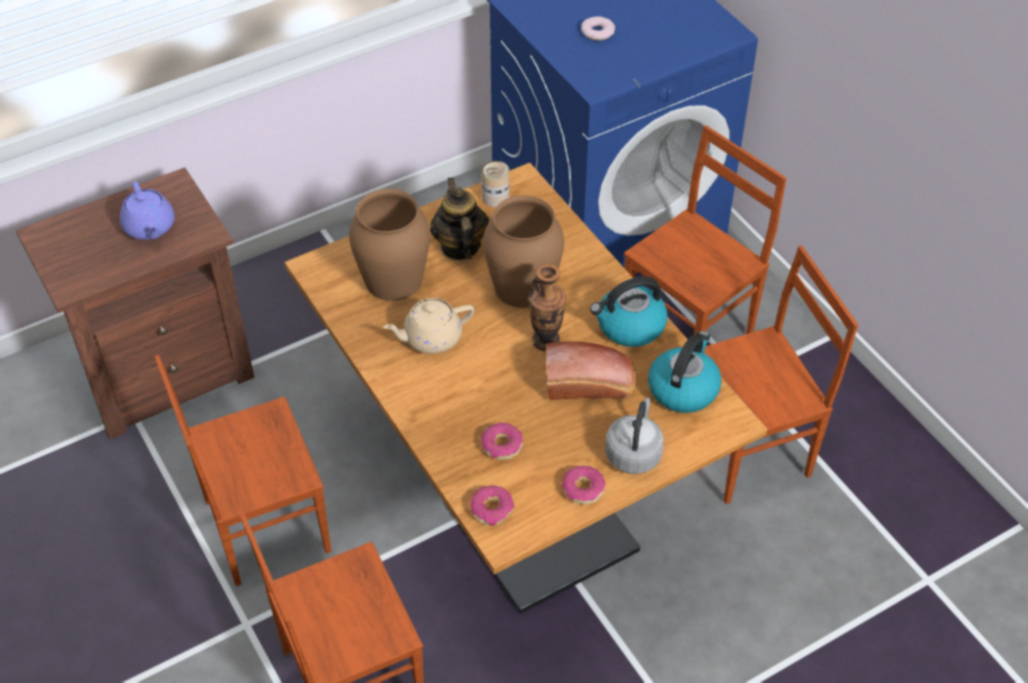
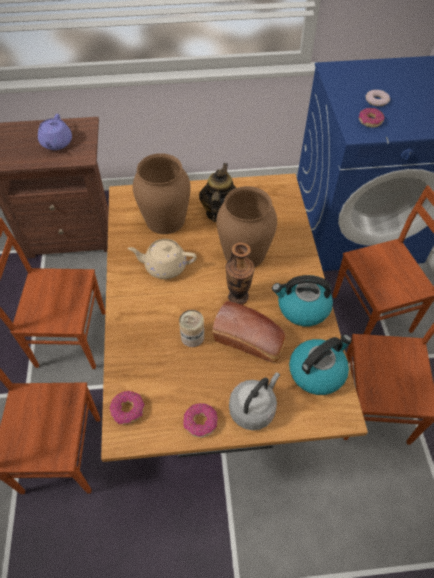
camera: 25 degrees right, 5 degrees up
(495, 197) = (260, 188): can -> can (192, 336)
(501, 446) = (163, 363): donut -> donut (370, 121)

